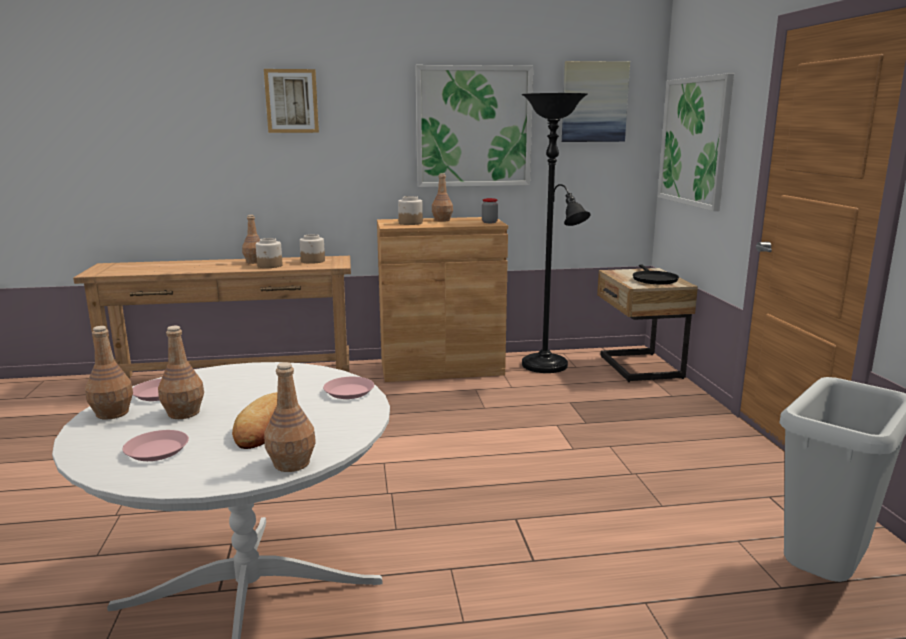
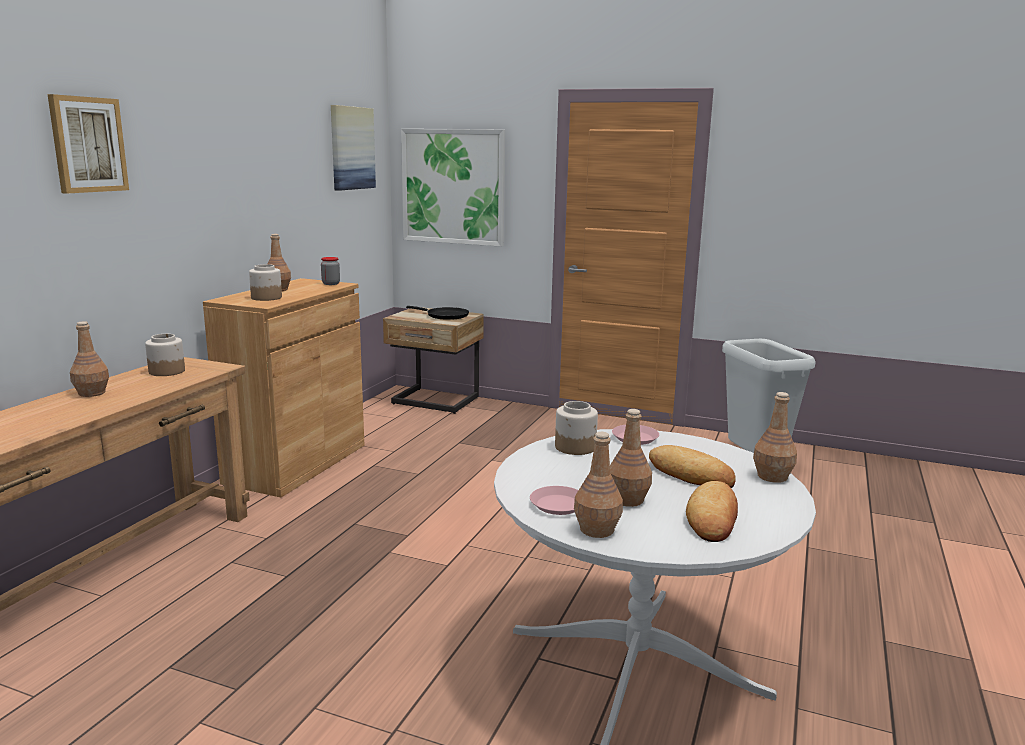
camera: 60 degrees left, 0 degrees up
(157, 450) = (713, 518): pink plate -> bread
(270, 266) = (139, 390): jar -> jar (576, 447)
(473, 127) = (271, 176): picture -> none
(548, 367) = (377, 426): black floor lamp -> none

